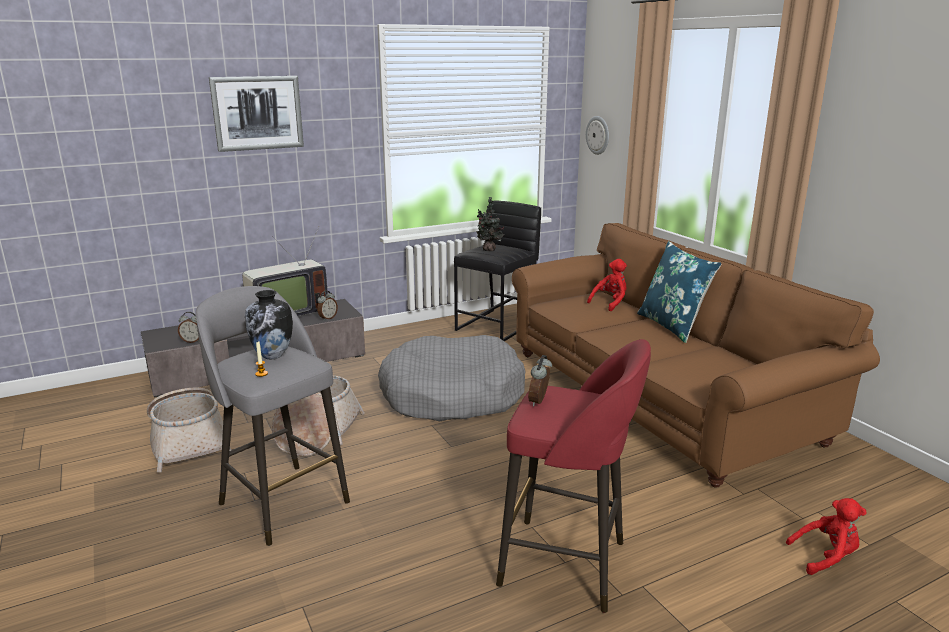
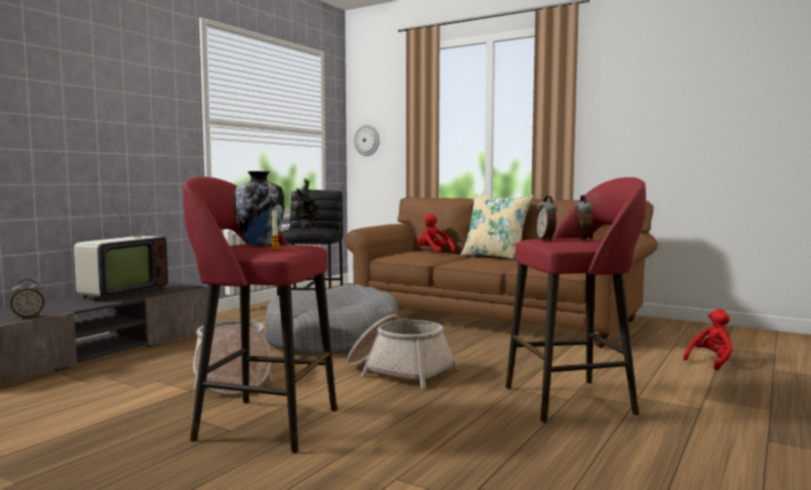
camera: 30 degrees left, 15 degrees down
(189, 441) = (80, 411): basket -> basket (399, 371)
(257, 113) = (90, 77): picture -> none
(282, 501) = (263, 424): grey stool -> red stool
(327, 318) = (173, 291): alarm clock -> alarm clock (583, 239)
(610, 303) = (433, 252): red plush toy -> red plush toy turned 60 degrees counterclockwise
(672, 326) = (495, 257): blue pillow -> beige pillow

